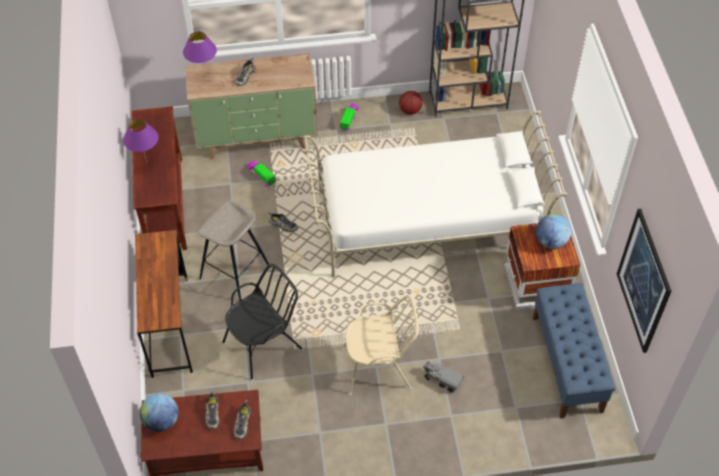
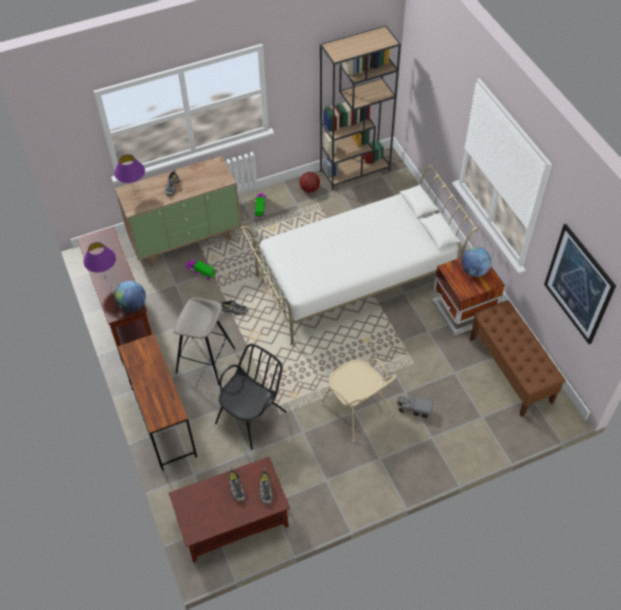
camera: 15 degrees left, 0 degrees up
(161, 421) = (193, 506): globe -> globe (132, 305)
(380, 366) = (358, 411): beige chair -> beige chair turned 75 degrees clockwise
(567, 364) = (511, 370): blue bench -> brown bench

